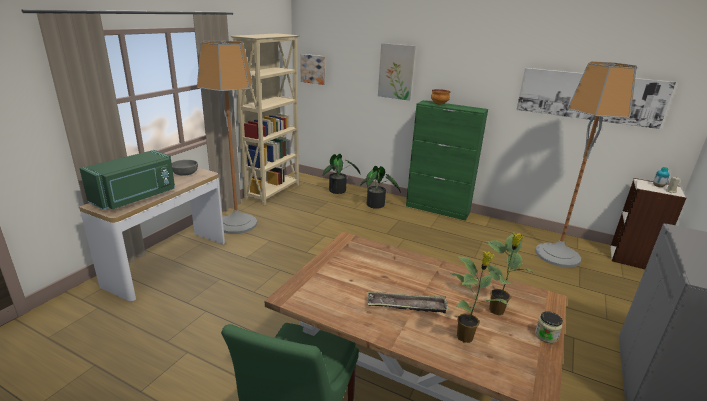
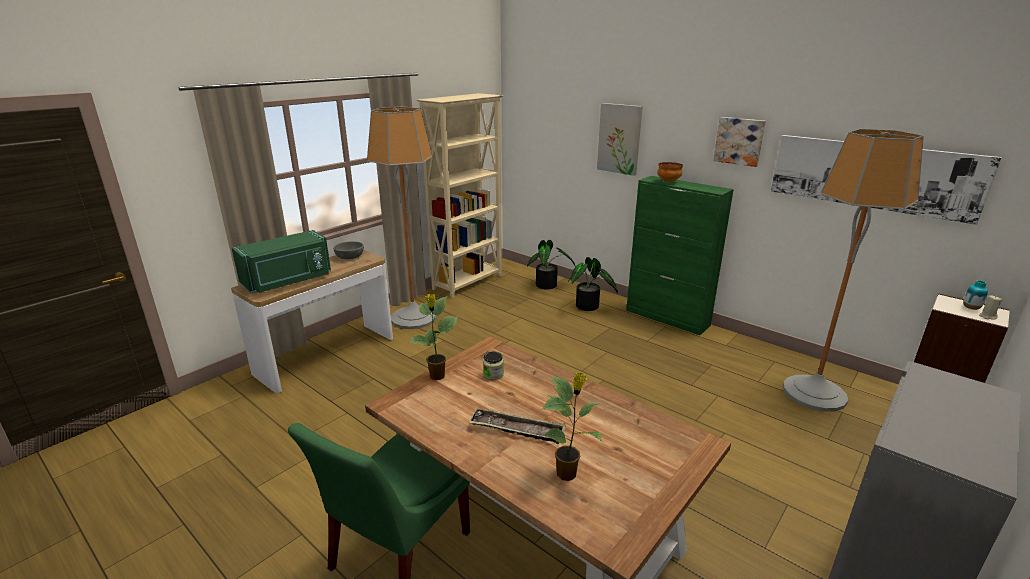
camera: 15 degrees right, 0 degrees up
(313, 69) = (524, 134): picture -> picture (739, 141)
(497, 311) = (625, 449): potted plant -> potted plant (437, 376)
(546, 335) = (671, 487): jar -> jar (493, 374)

